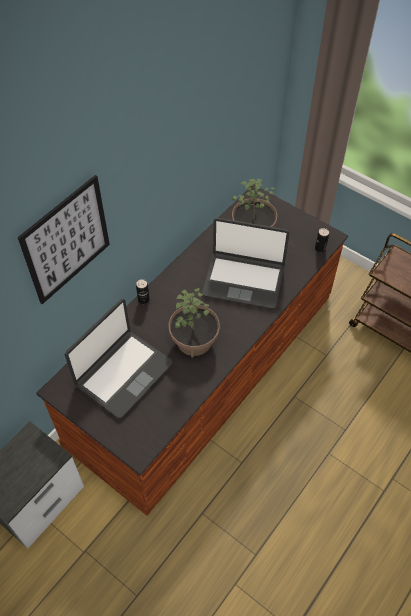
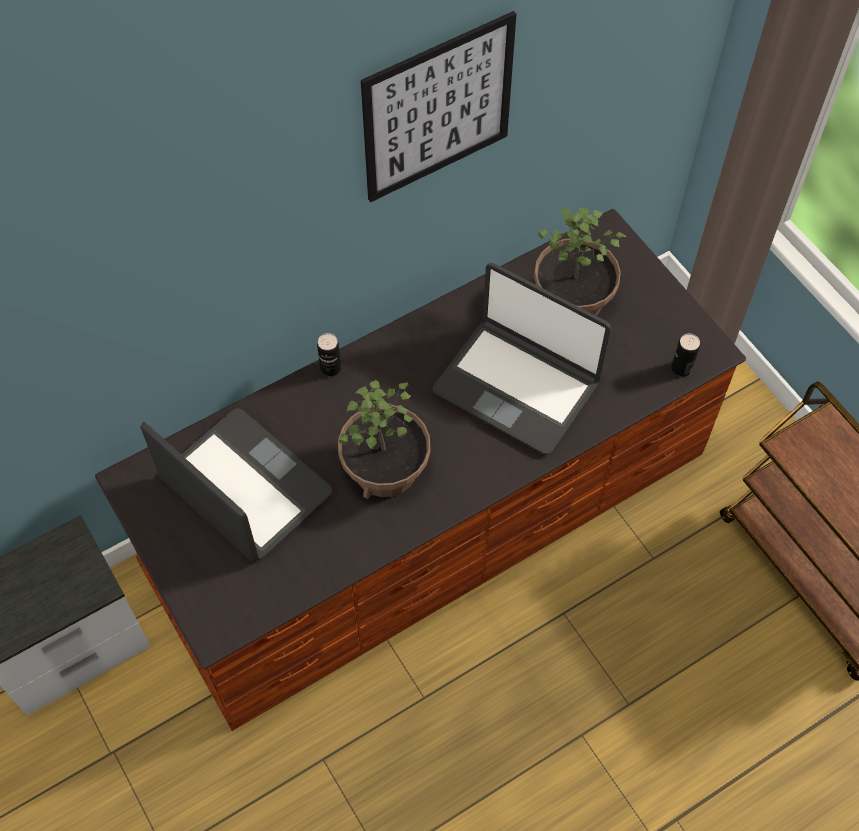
camera: 20 degrees right, 5 degrees up
(67, 240) = (179, 247): picture -> picture (438, 108)
(123, 373) = (244, 487): laptop -> laptop turned 105 degrees counterclockwise

